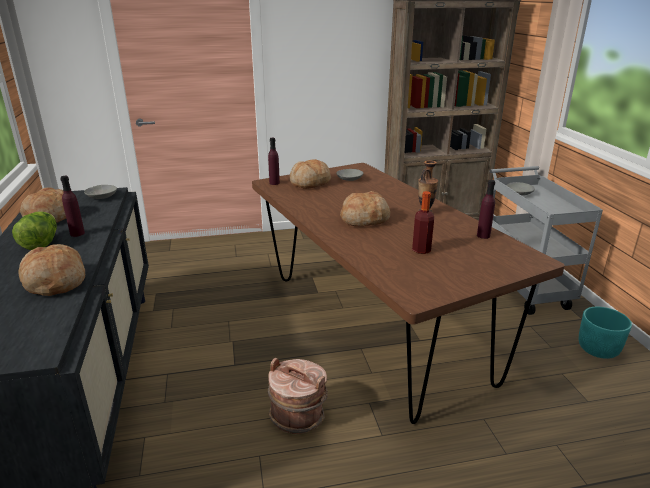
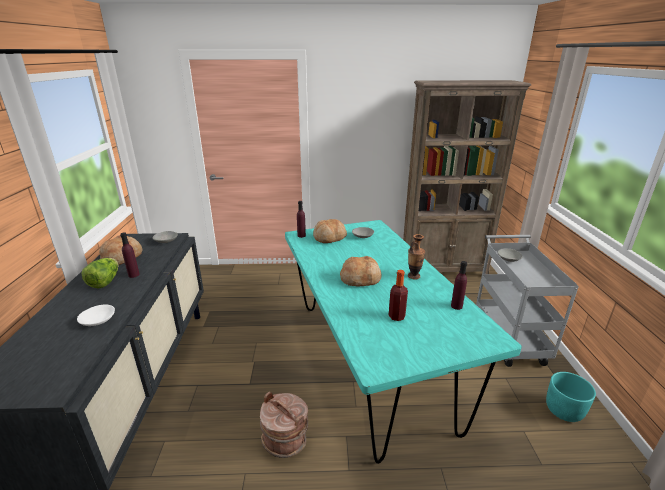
camera: 10 degrees right, 0 degrees up
(54, 282) = (97, 321): bread -> white bowl
(373, 325) = (369, 360): brown dining table -> turquoise dining table

